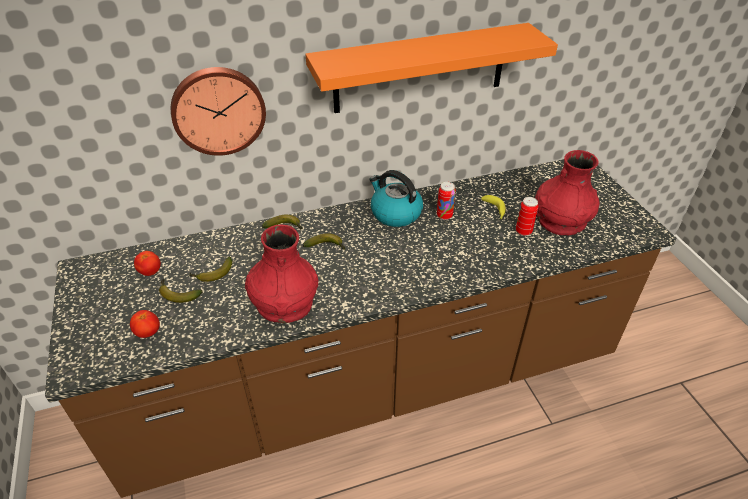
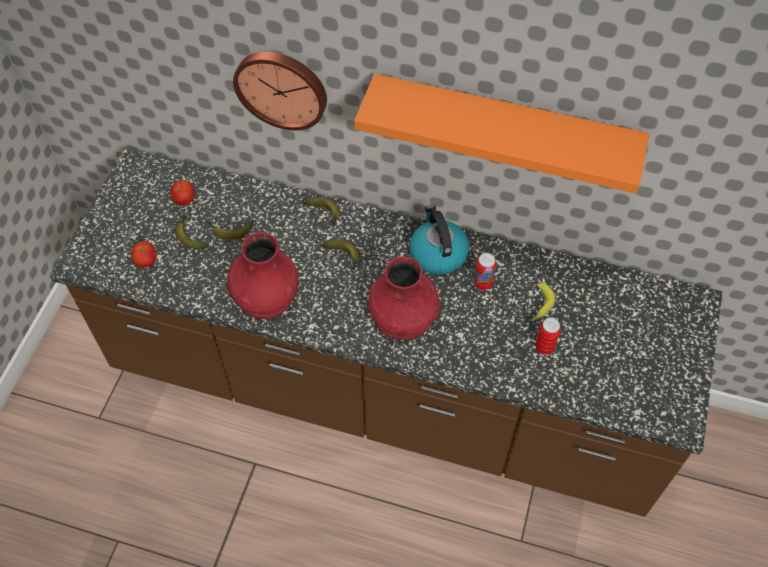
camera: 35 degrees right, 15 degrees up
(561, 219) = (598, 356): red vase -> red vase (403, 315)

